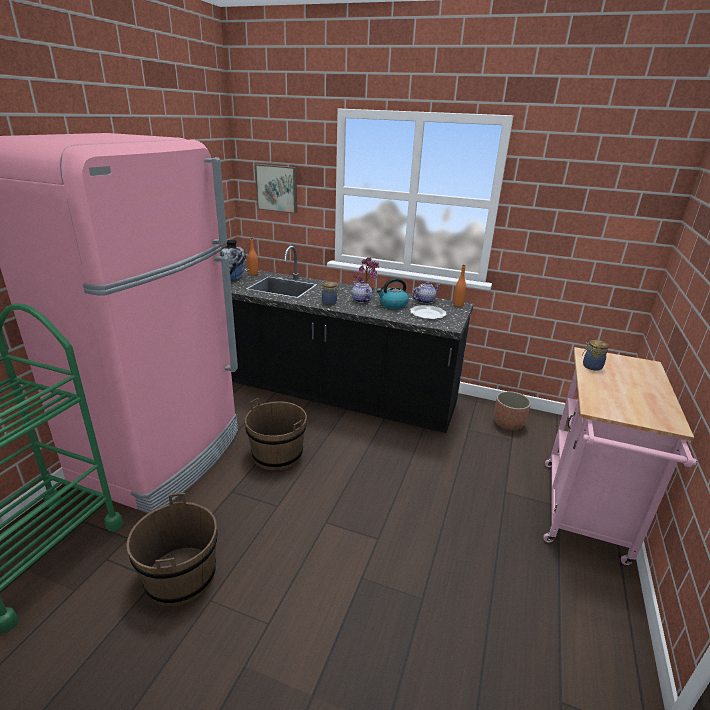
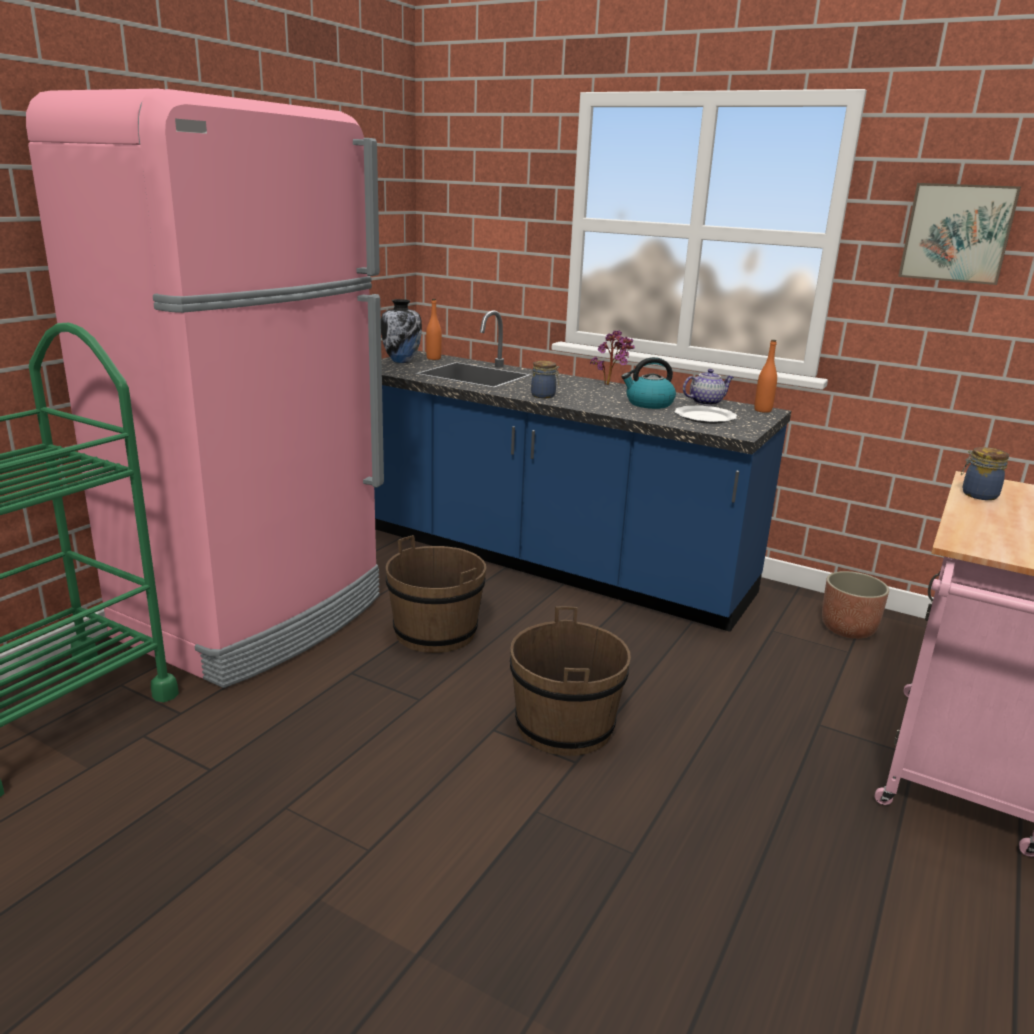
camera: 10 degrees right, 5 degrees down
(181, 576) = (248, 771): brown bucket -> brown bucket (564, 726)
(277, 188) = (481, 224): picture -> picture (957, 233)
(332, 394) = (544, 561): black counter -> blue counter
(360, 300) = (596, 396): teapot -> none

